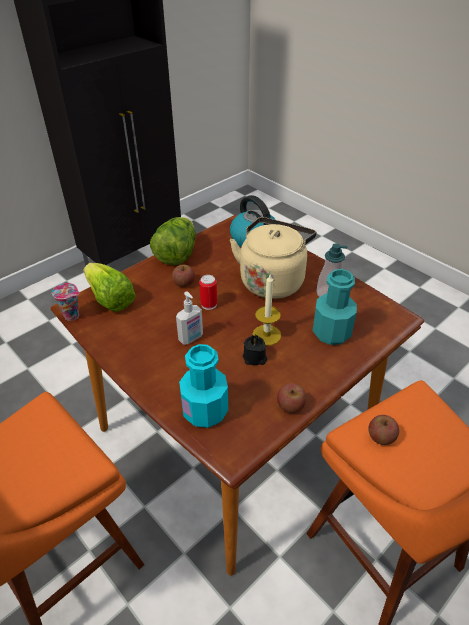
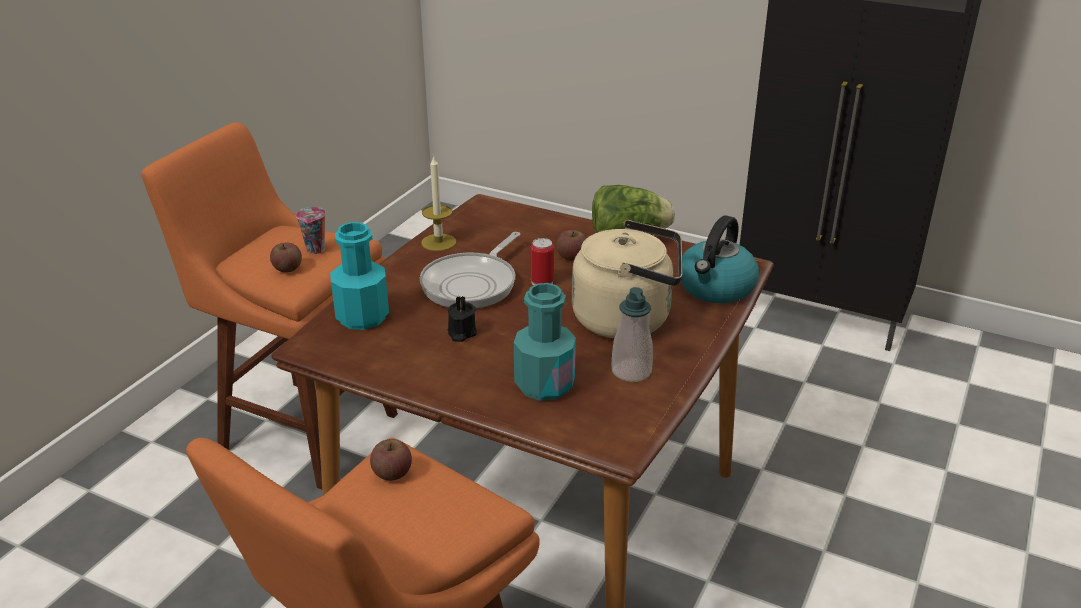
camera: 70 degrees right, 10 degrees down
(73, 316) = (468, 208): cup -> cup (316, 250)
(110, 299) = (509, 220): lettuce -> none
(191, 338) = (472, 284): soap dispenser -> frying pan
(266, 335) = (508, 334): candle -> candle (438, 242)
(290, 406) = (392, 372): apple -> apple (287, 268)

